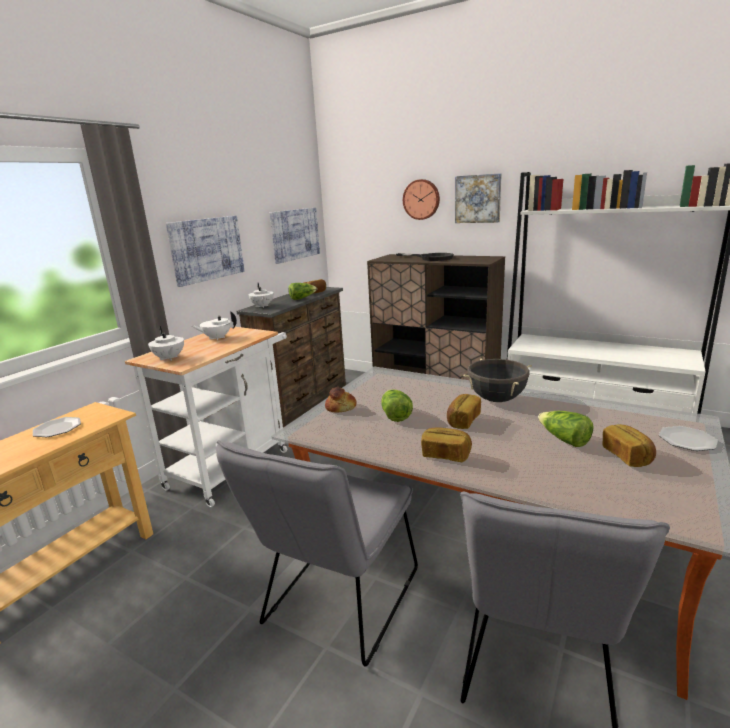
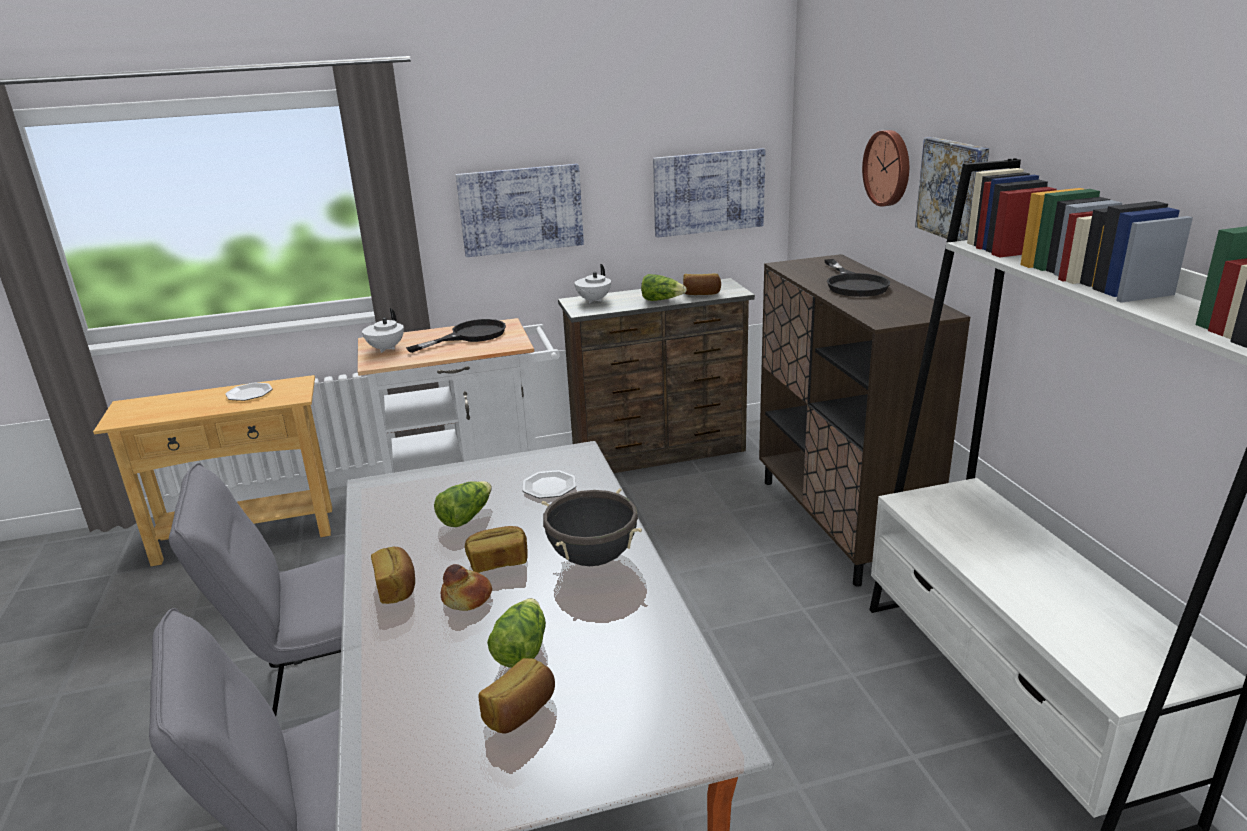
camera: 45 degrees right, 5 degrees up
(217, 338) = (470, 336): white teapot -> black frying pan
(341, 408) = (448, 480): bread -> bread (466, 599)
(686, 440) = (632, 750): plate -> plate (549, 486)

